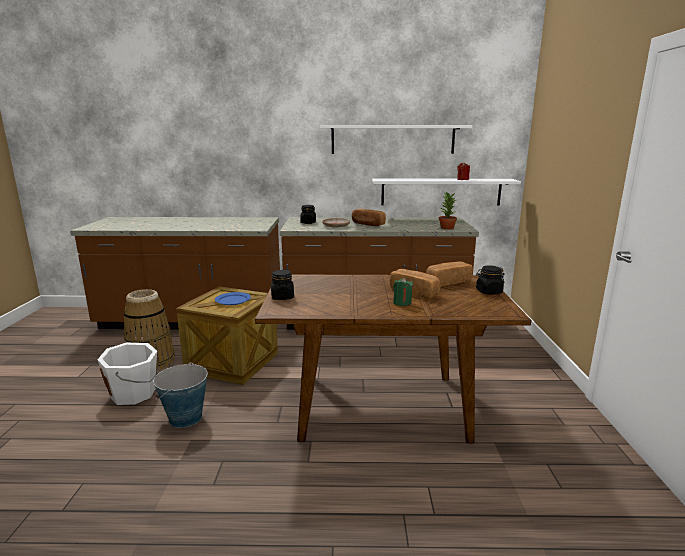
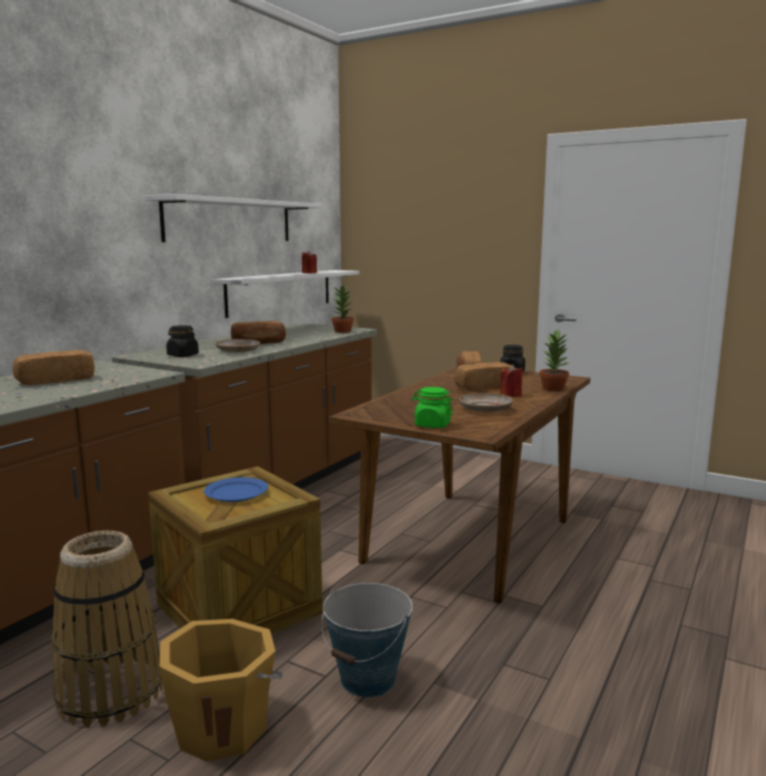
camera: 60 degrees left, 5 degrees down
(134, 393) = (223, 727): white bucket -> orange bucket
(226, 222) = (56, 380): none -> bread
(282, 297) = (432, 425): black jar -> green jar
(344, 302) = (485, 409): none -> beige plate
(402, 303) = (511, 395): green candle -> red candle
(451, 312) = (553, 388): none -> potted plant

